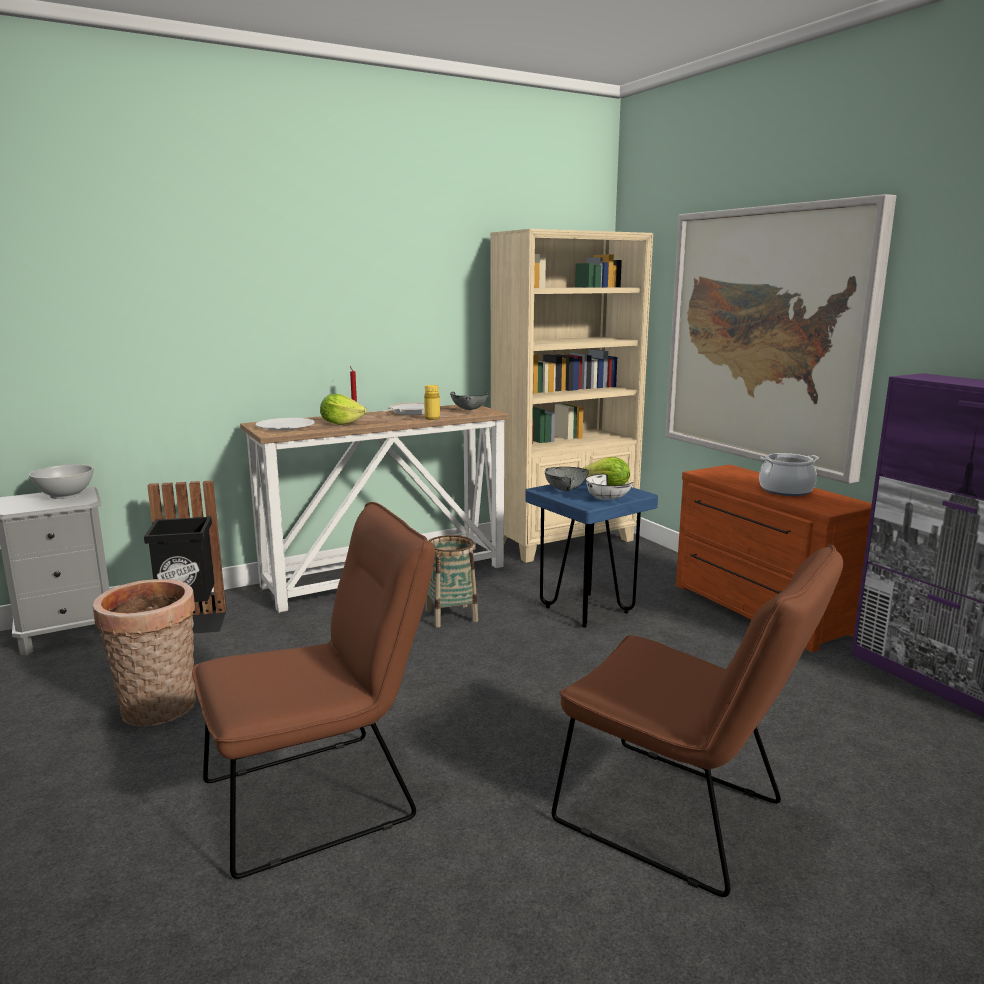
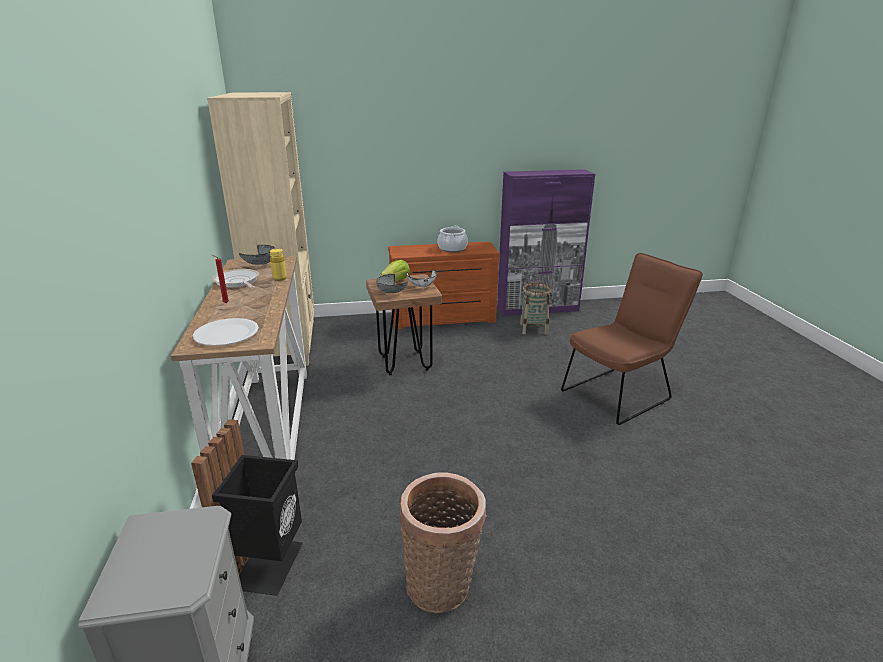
camera: 70 degrees left, 10 degrees up
(65, 495) = (156, 538): white bowl -> none
(323, 796) = (584, 499): brown chair -> none
(341, 423) = (252, 310): lettuce -> none
(451, 616) = (373, 412): basket -> basket (534, 329)
(586, 610) = (405, 363): blue stool -> brown stool
(766, 336) = (401, 162): picture -> none

